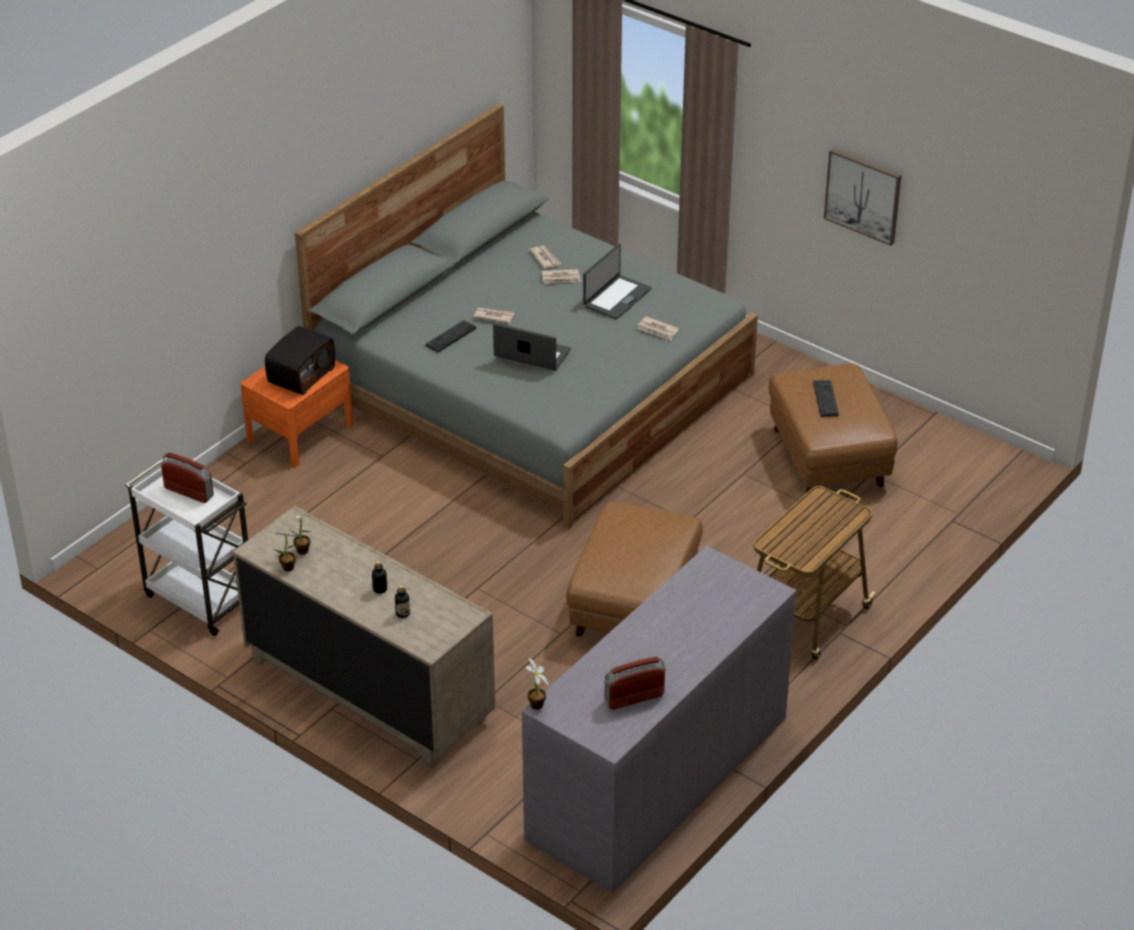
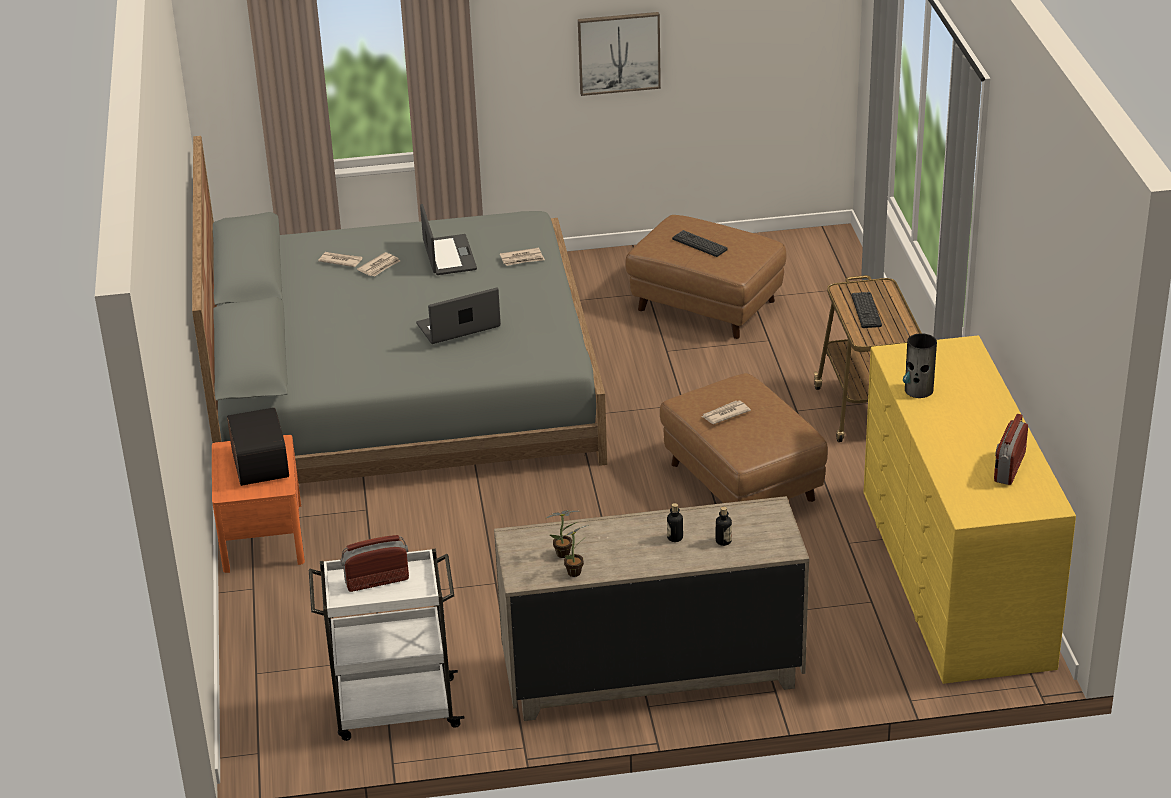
camera: 45 degrees left, 5 degrees down
(451, 337) = (365, 354): keyboard -> keyboard (866, 310)
(493, 316) = (375, 320): newspaper -> newspaper (725, 414)
(536, 707) = (959, 519): potted plant -> none
(657, 777) = (955, 577): grey dresser -> yellow dresser
(678, 599) = (918, 390): none -> vase

